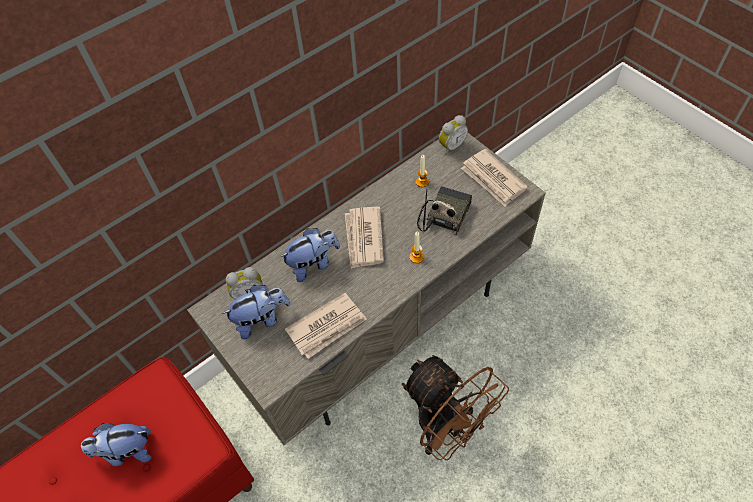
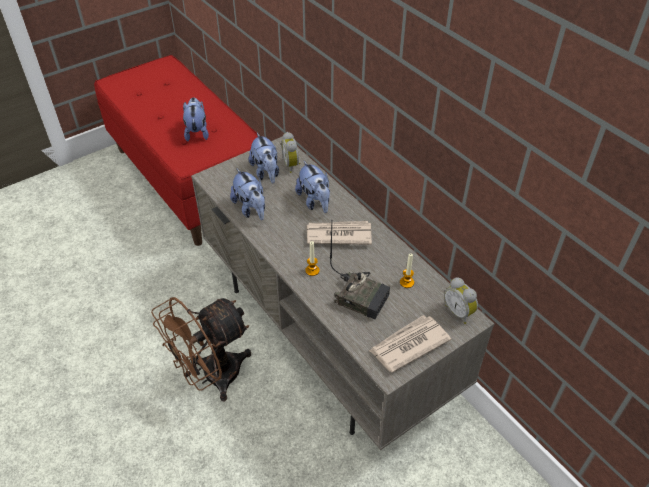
camera: 90 degrees right, 10 degrees down
(327, 327) = (251, 209): newspaper -> plush toy

